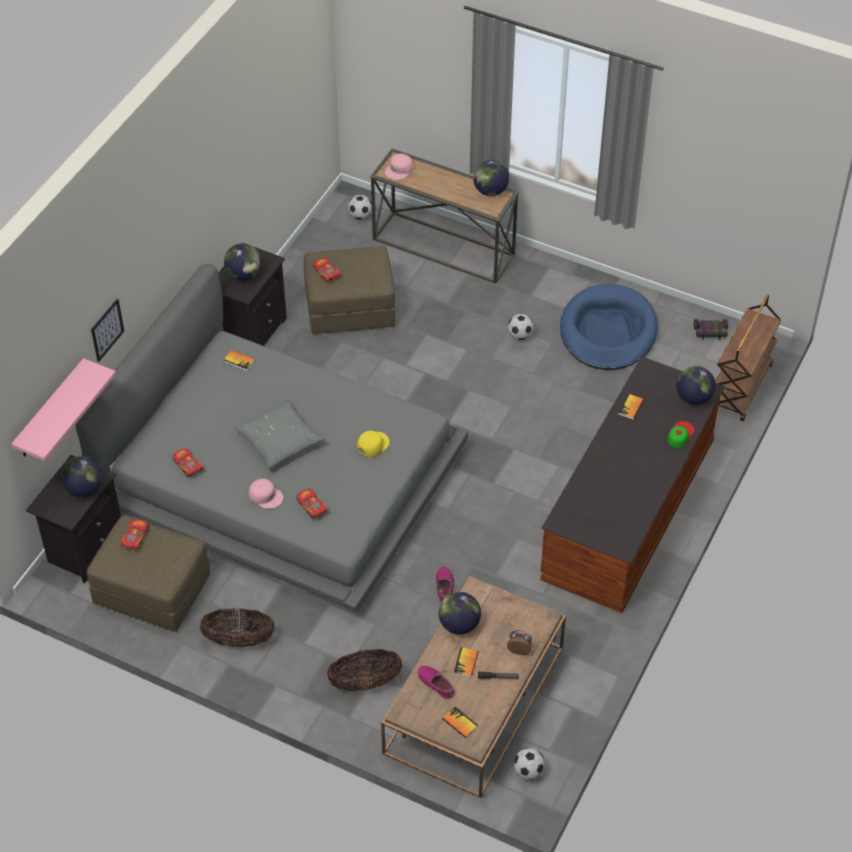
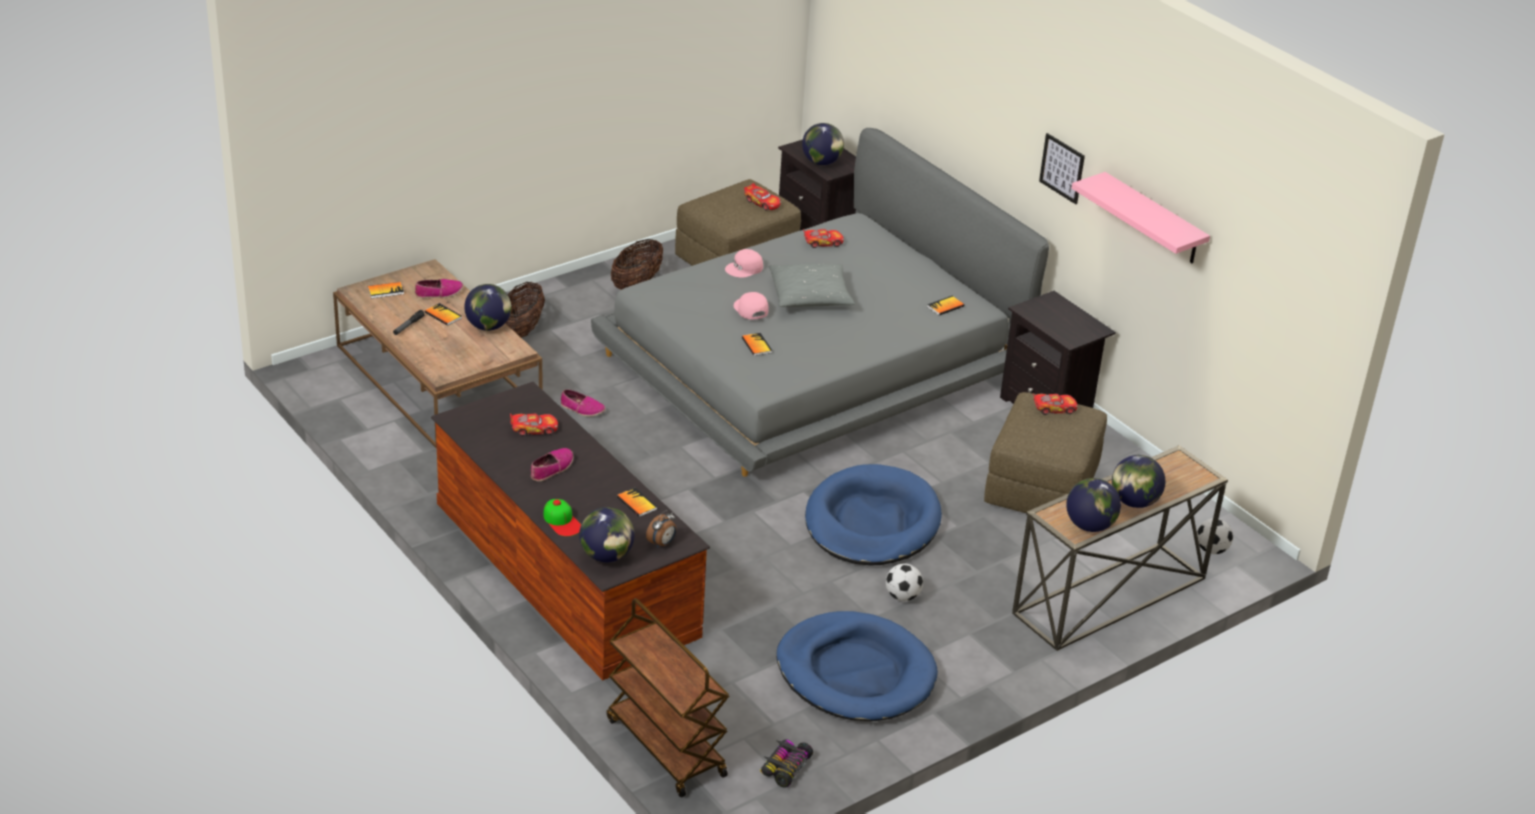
camera: 115 degrees right, 15 degrees down
(50, 410) = (873, 88): pink shelf -> pink shelf (1153, 219)
(107, 330) = (945, 118): picture -> picture (1062, 168)
(244, 275) = (1058, 317): globe -> globe (1134, 502)
(312, 507) = (704, 284): toy car -> toy car (533, 429)
(372, 444) = (756, 345): yellow cap -> book
(399, 170) = (1178, 470): pink cap -> pink cap (750, 309)
(455, 376) = (872, 522): none -> blue dog bed
(519, 649) = (424, 348): alarm clock -> alarm clock (662, 543)
(528, 771) = (331, 380): football -> none
(632, 466) = (552, 468): none -> shoe

